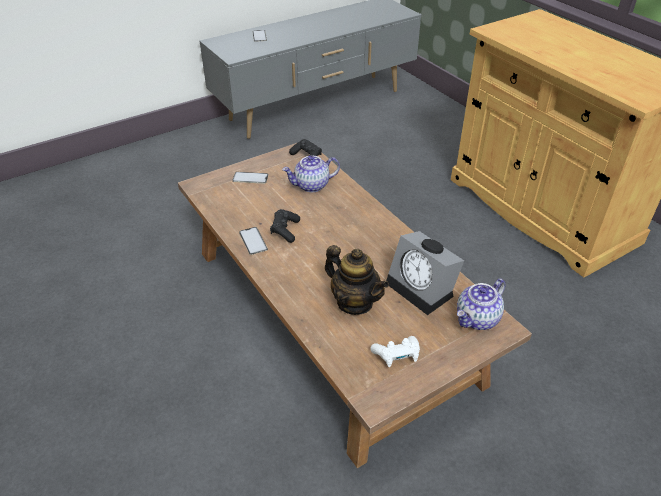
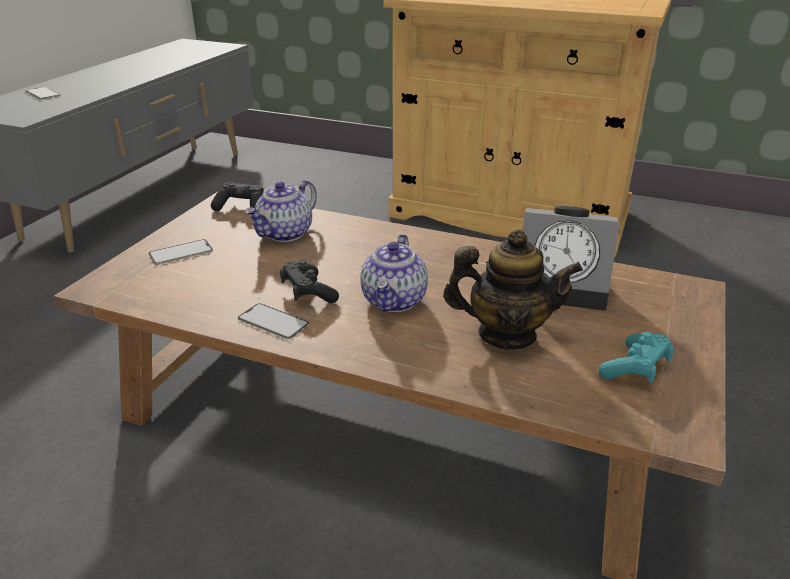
camera: 35 degrees left, 10 degrees down
(397, 356) = (635, 369): white game controller -> turquoise game controller
(477, 319) = (660, 291): teapot -> teapot (395, 301)

